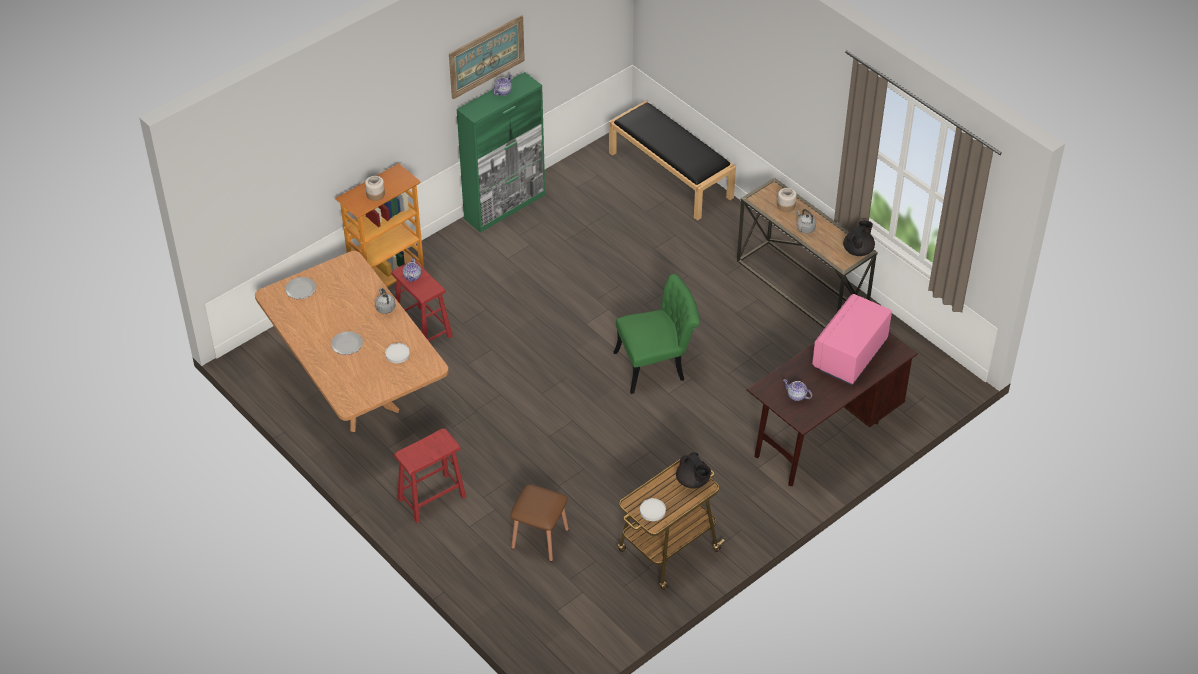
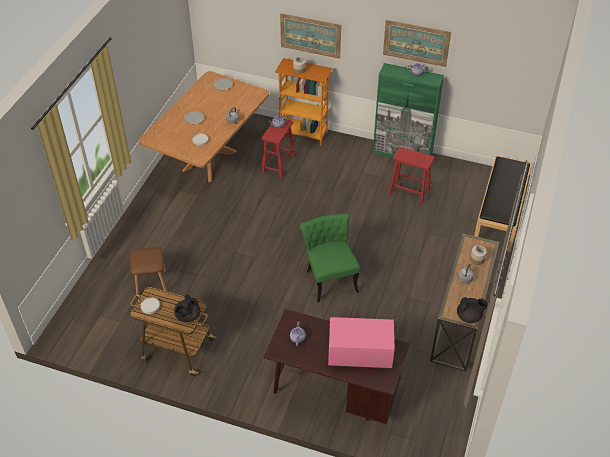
camera: 60 degrees right, 0 degrees up
(361, 142) = (310, 35): none -> picture
(431, 498) = (154, 223): red stool -> red stool (409, 191)
(657, 365) = (329, 277): green chair -> green chair turned 150 degrees counterclockwise

